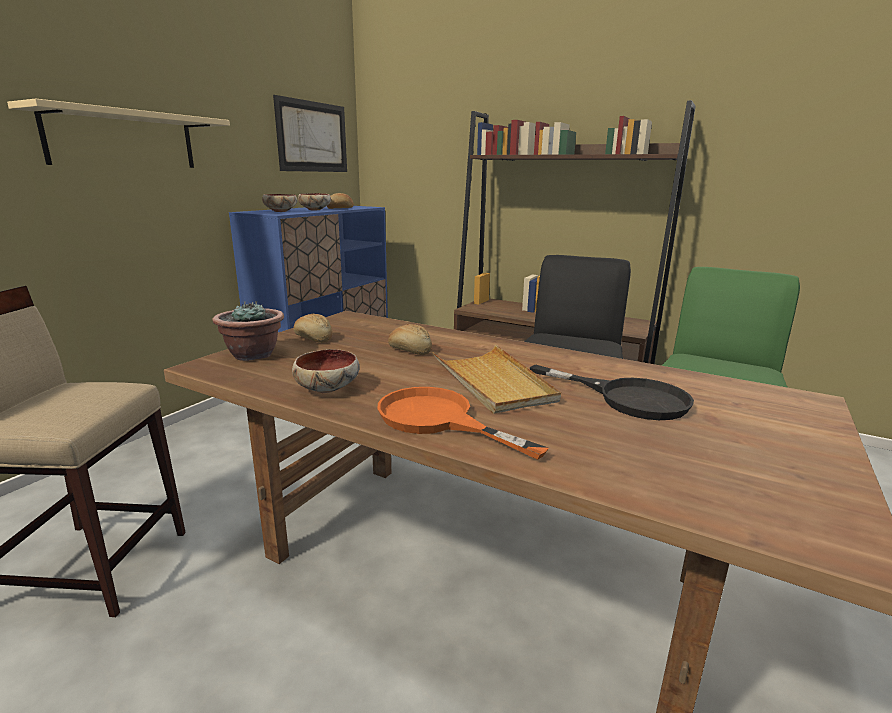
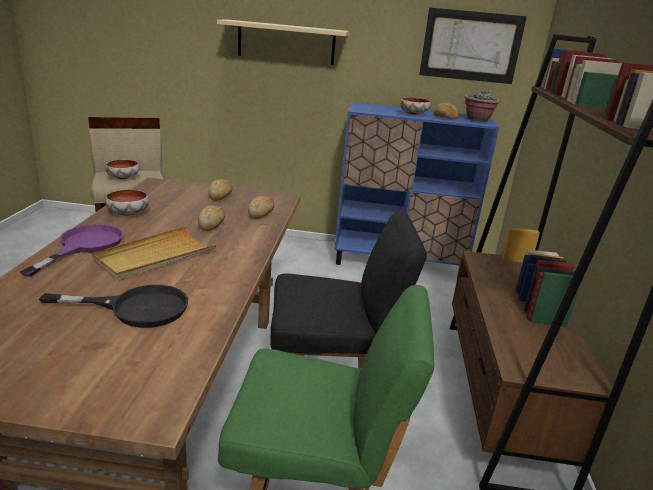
camera: 65 degrees right, 5 degrees up
(253, 355) = (179, 188): potted plant -> potted plant (477, 120)
(280, 211) = (379, 109): bowl -> bowl (123, 178)
(393, 329) = (261, 214): none -> bread
(438, 419) = (84, 246): orange frying pan -> purple frying pan
(627, 398) = (136, 308): black frying pan -> black frying pan turned 105 degrees counterclockwise

